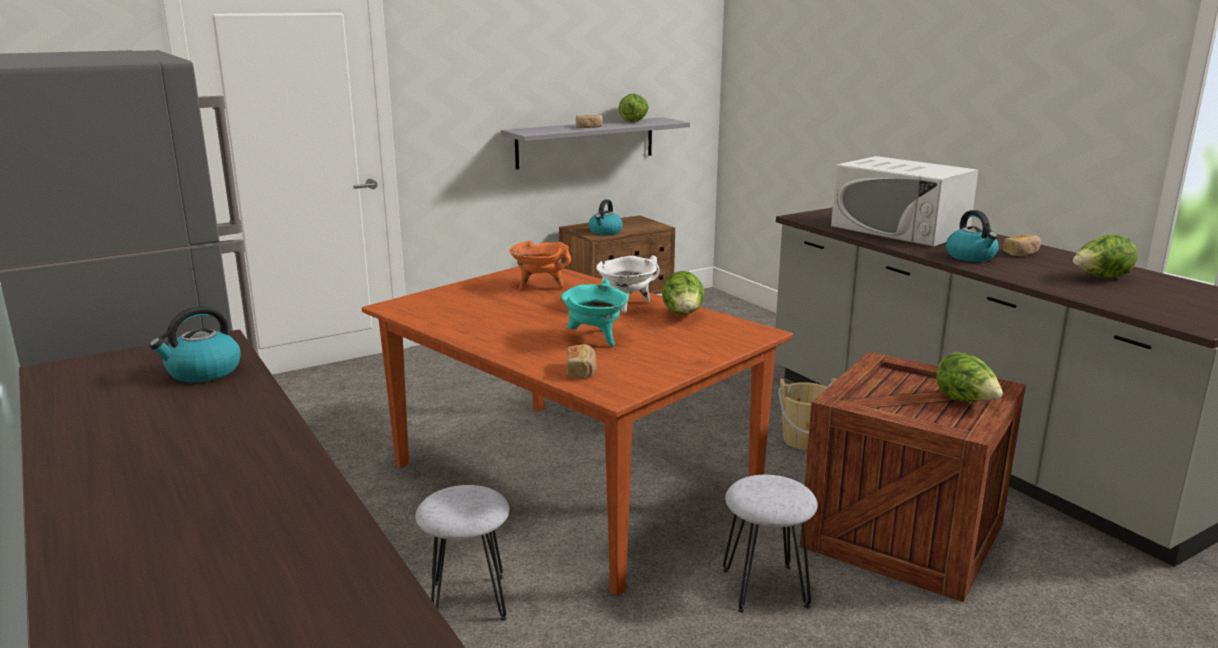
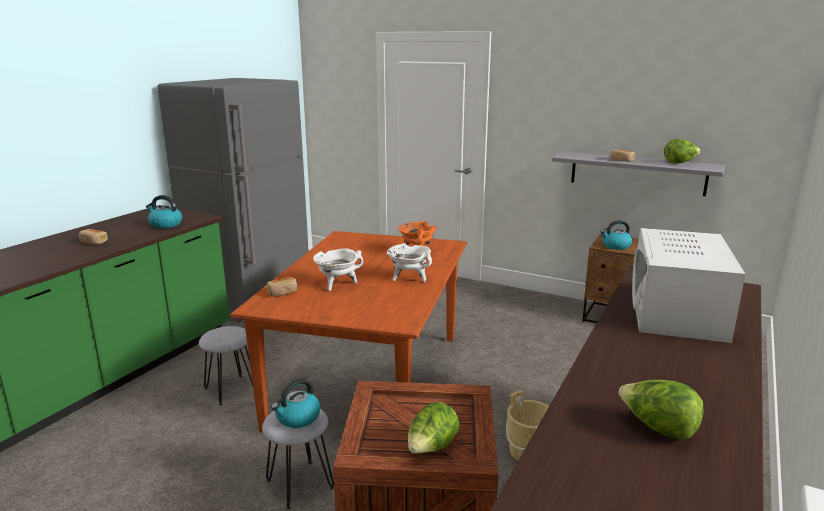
camera: 60 degrees right, 0 degrees up
(595, 339) = (337, 284): turquoise cooking pot -> white cooking pot
(683, 315) = (410, 296): lettuce -> none
(971, 257) = (630, 352): kettle -> kettle (297, 418)
(1021, 253) = (693, 376): bread -> bread (93, 242)

